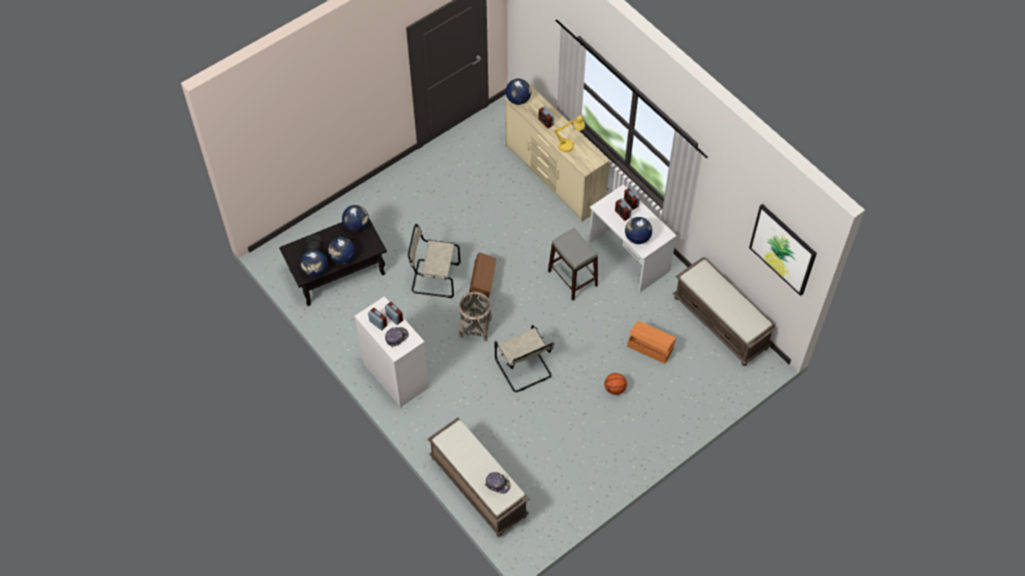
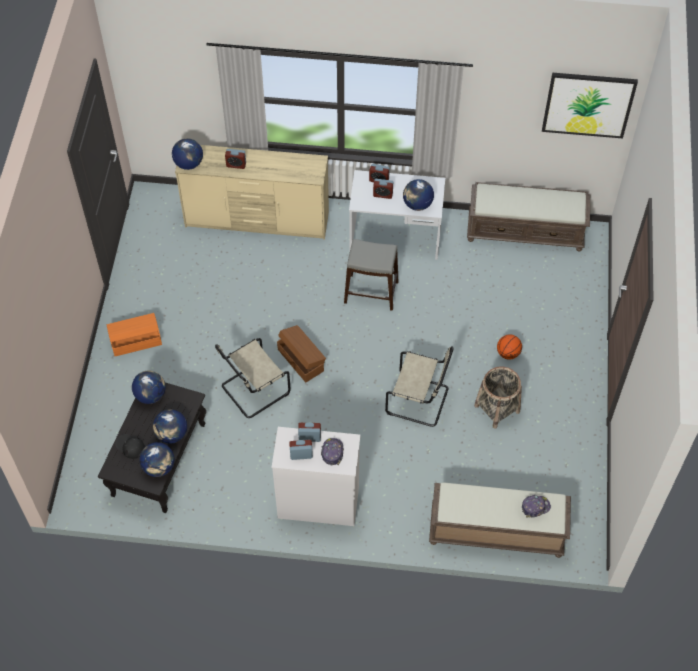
camera: 45 degrees left, 0 degrees up
(475, 327) = (338, 401): basket -> basket (496, 408)
(569, 145) = (279, 169): yellow table lamp -> none
(650, 347) = (495, 296): orange storage box -> orange storage box (135, 341)

